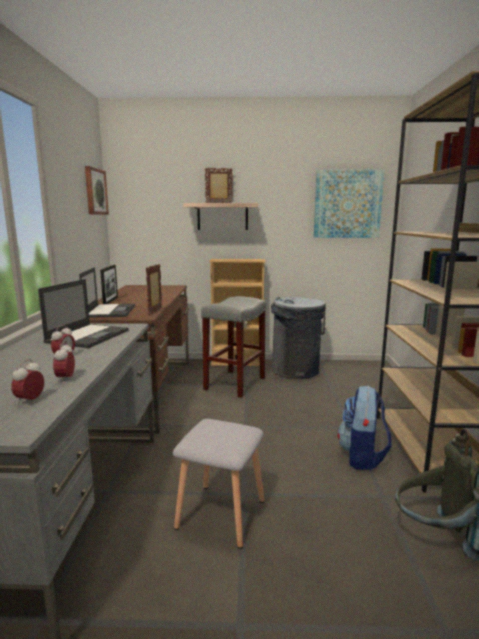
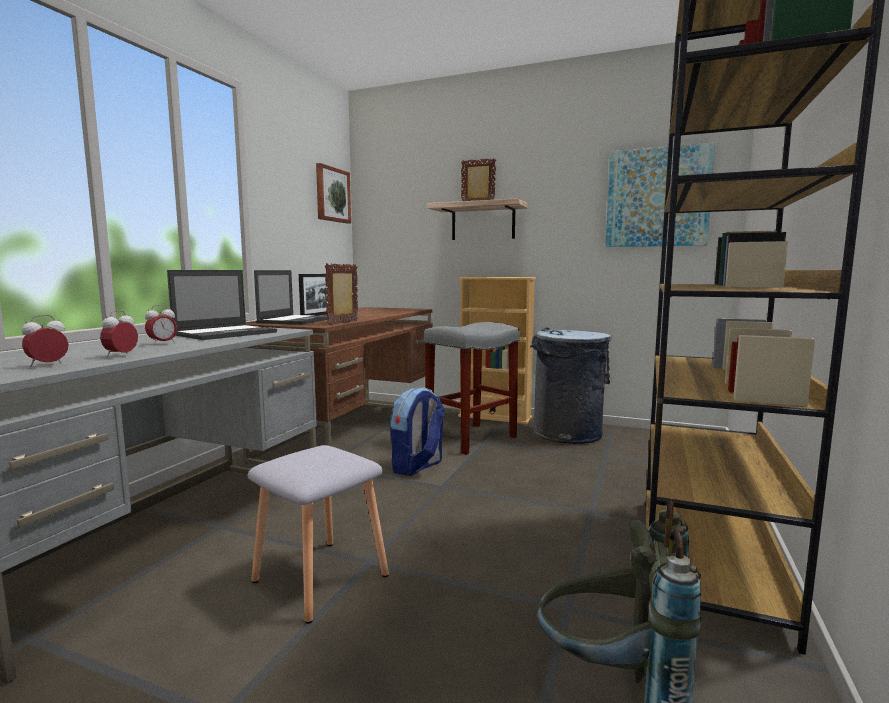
camera: 20 degrees right, 5 degrees down
(362, 457) = (579, 550): backpack -> backpack (417, 467)

